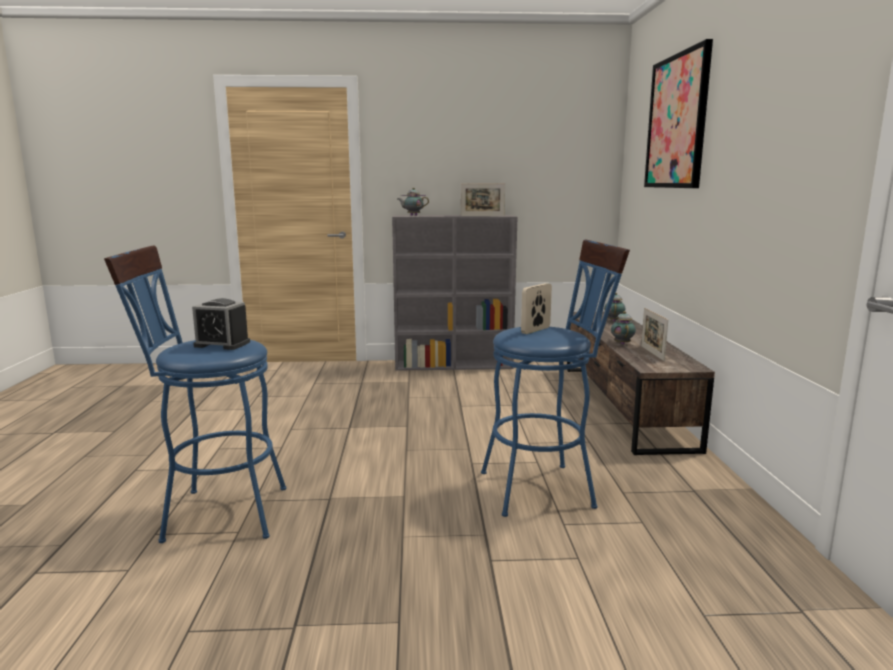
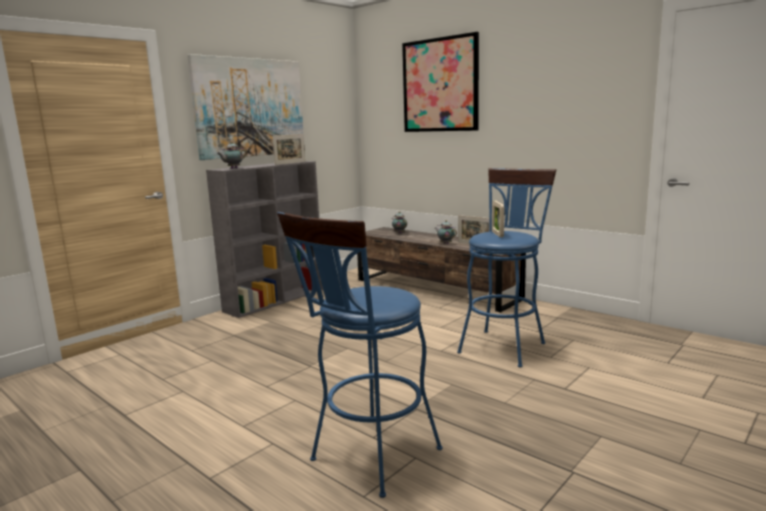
camera: 45 degrees left, 0 degrees up
(222, 344) = (376, 292): alarm clock -> none
(458, 152) = (250, 108): none -> picture

